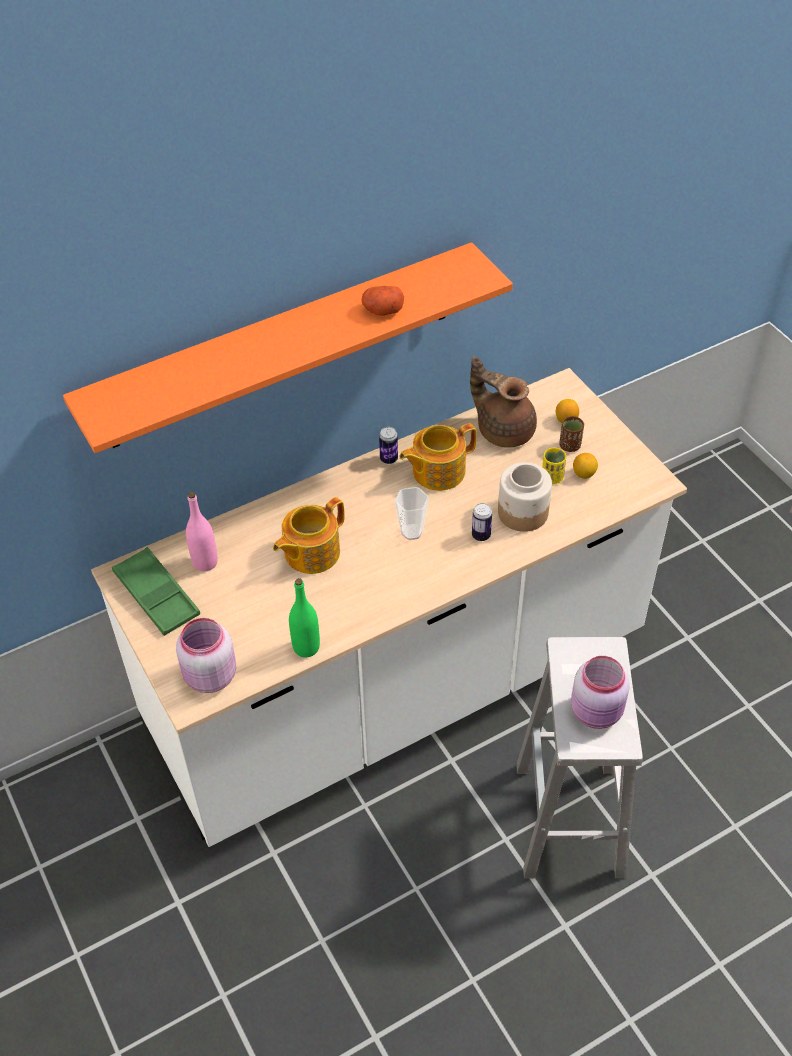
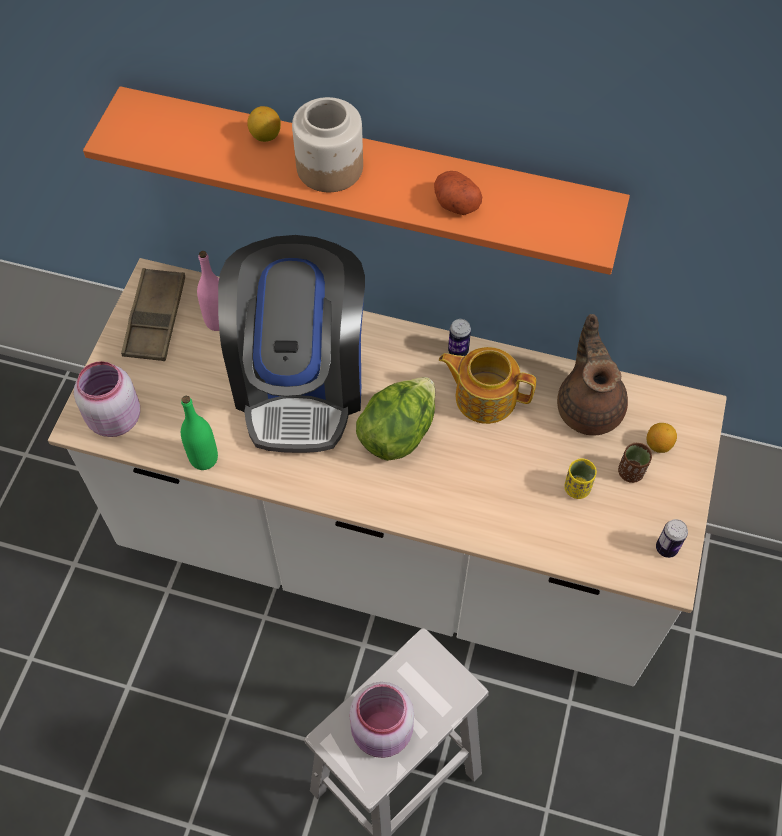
camera: 45 degrees right, 10 degrees up
(157, 596) = (155, 319): green tray -> brown tray
(310, 552) = (300, 381): teapot -> coffee machine
(412, 532) = (398, 433): cup -> lettuce
(481, 535) = (449, 487): can -> can (666, 548)
(522, 513) = (509, 498): jar -> jar (329, 168)
(584, 474) = (610, 510): lemon -> lemon (265, 136)

